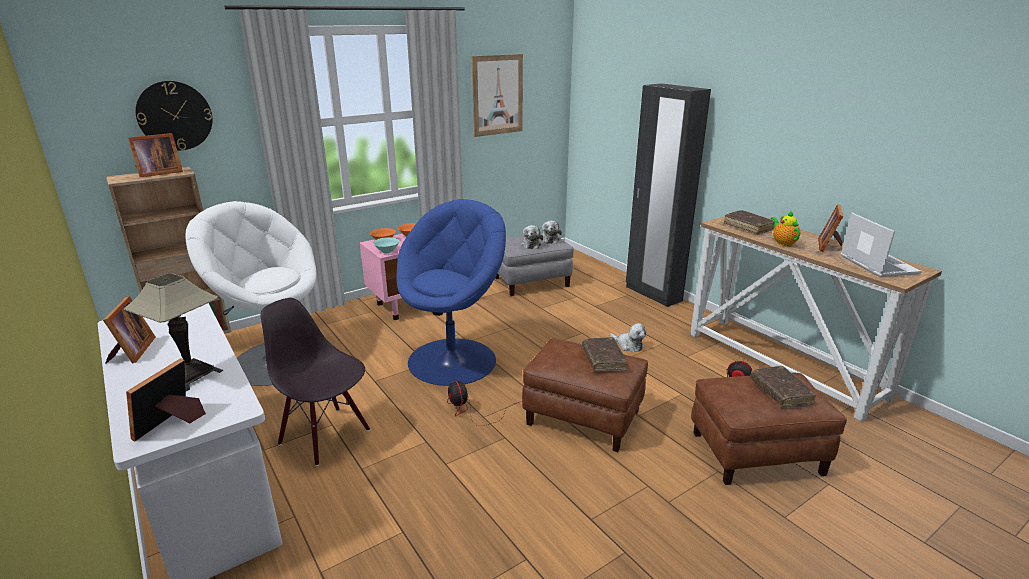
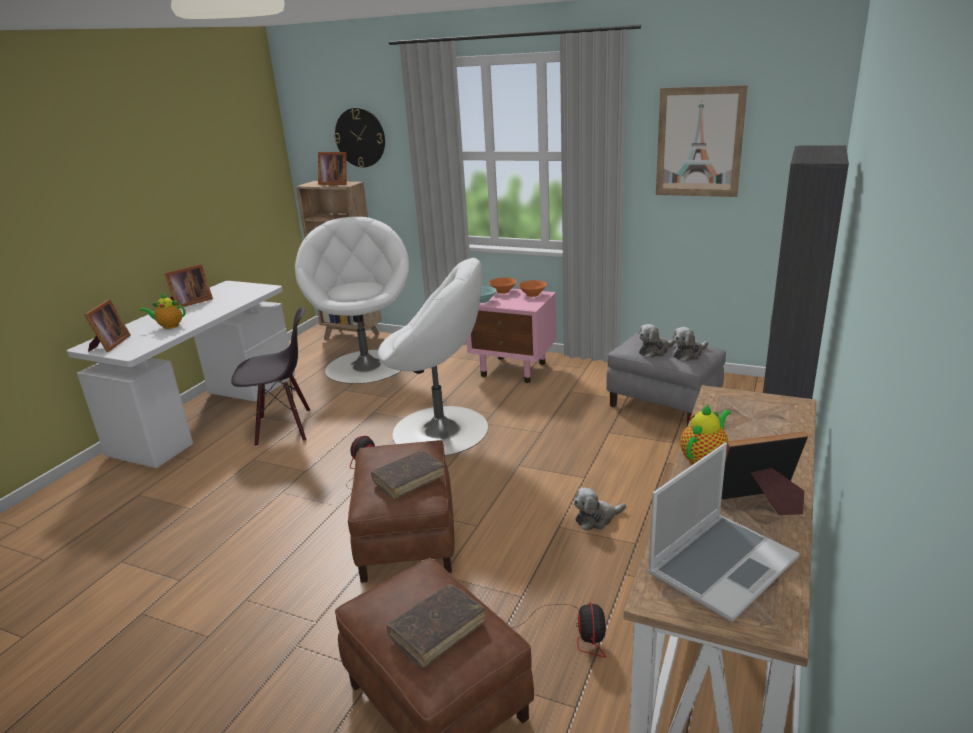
camera: 60 degrees right, 0 degrees up
(172, 423) = (109, 345): picture frame -> picture frame turned 105 degrees clockwise
(191, 375) = (169, 326): table lamp -> teapot
(326, 436) = (284, 428): black chair -> black chair turned 75 degrees clockwise
(453, 360) = (442, 430): blue armchair -> white armchair
(628, 345) = (596, 519): plush toy -> plush toy turned 60 degrees clockwise
(749, 227) = (743, 419): brown book -> none

